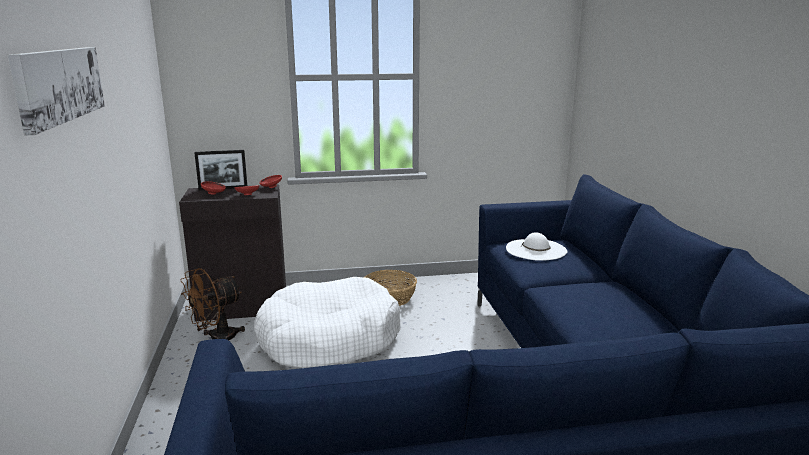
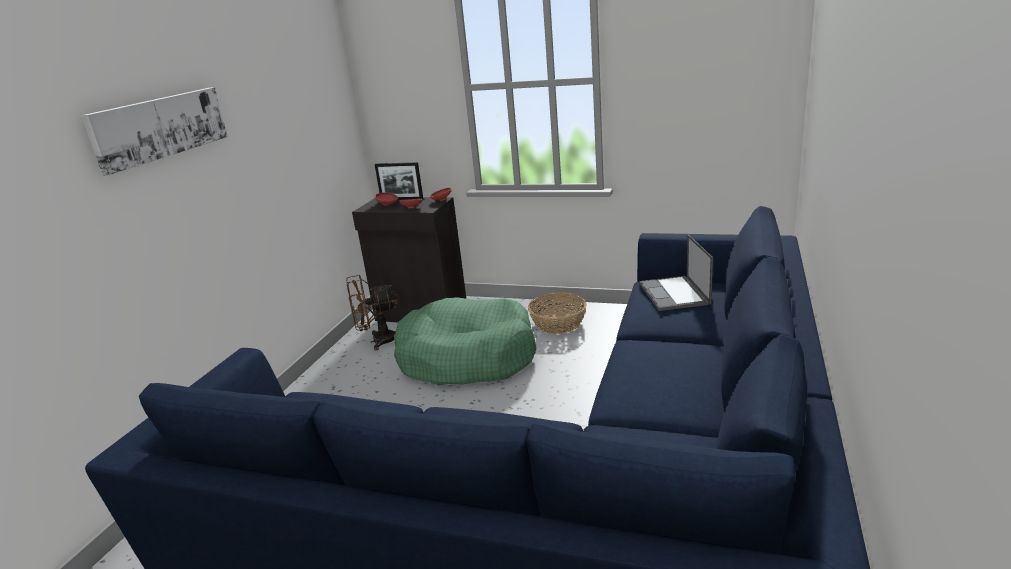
camera: 30 degrees right, 5 degrees up
(329, 339) = (467, 357): white dog bed -> green dog bed
(536, 249) = (674, 294): white hat -> laptop

